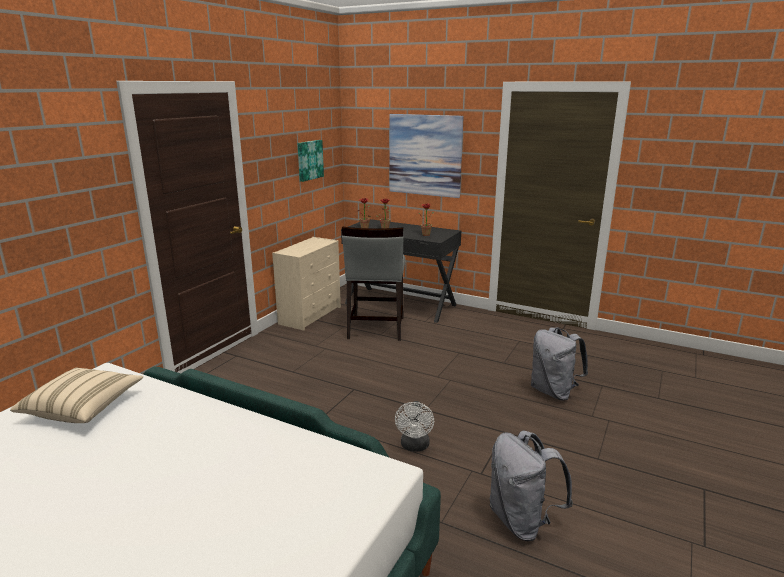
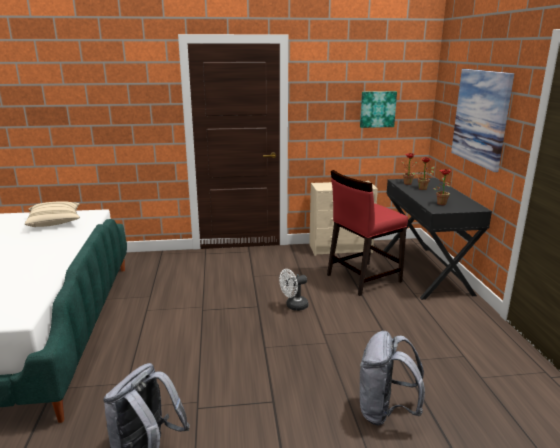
camera: 55 degrees right, 0 degrees up
(375, 328) = (362, 278): grey chair -> red chair
(414, 446) = (206, 361): white fan -> white fan (293, 306)

